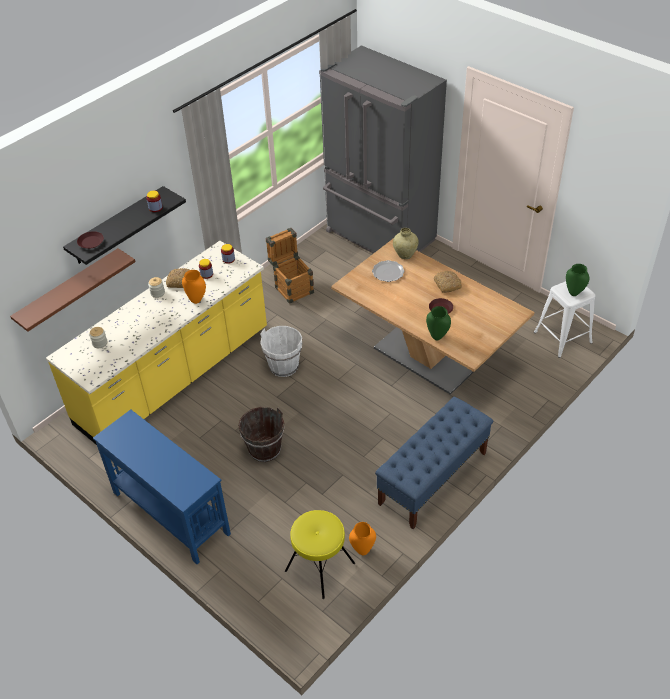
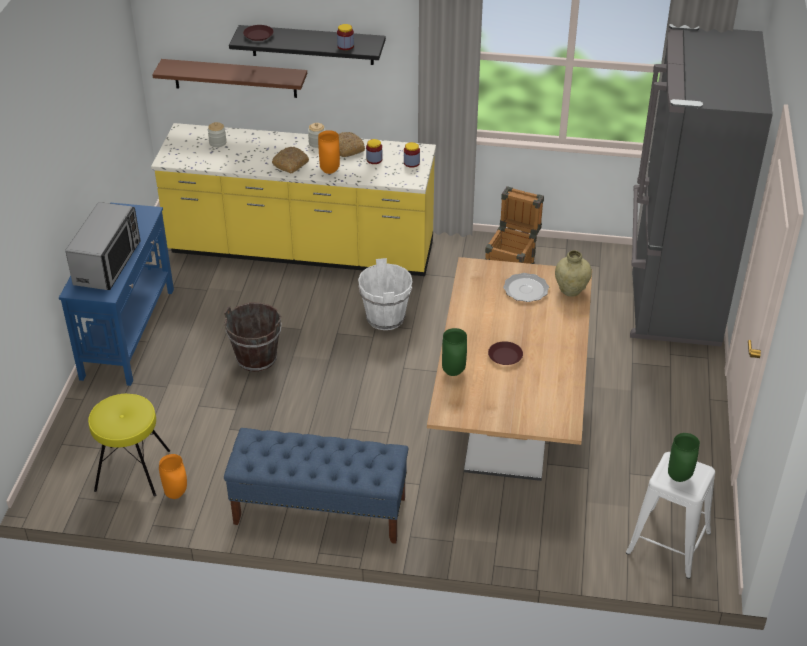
camera: 55 degrees right, 5 degrees down
(169, 466) = (108, 263): none -> microwave
(446, 284) = (553, 345): bread -> bread (290, 164)

